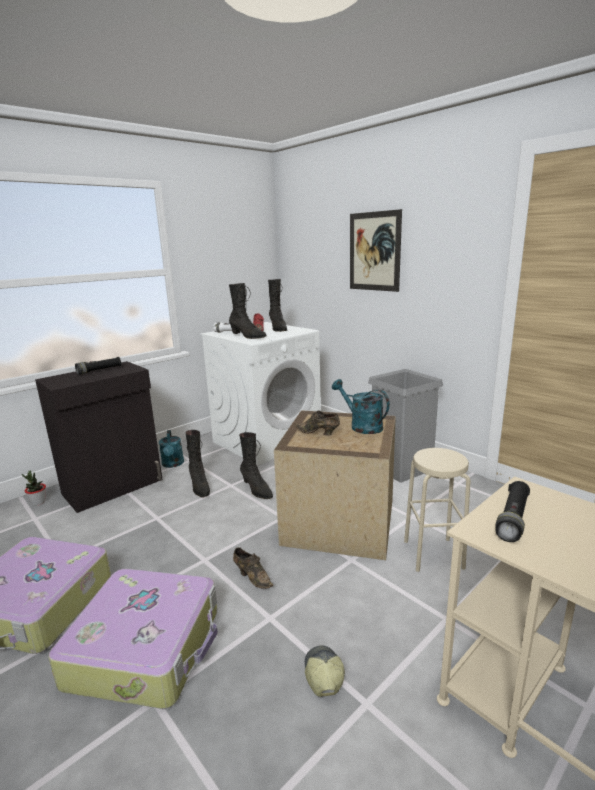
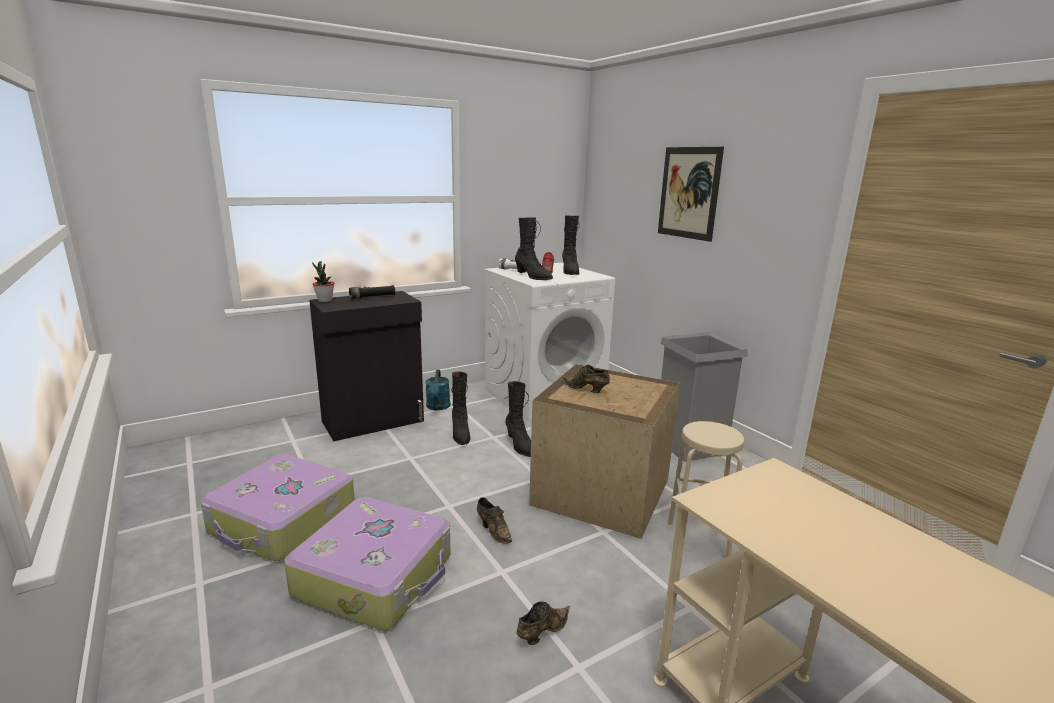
camera: 10 degrees right, 0 degrees up
(38, 502) = (299, 426): potted plant -> potted plant (325, 300)
(323, 674) = (542, 632): cap -> brown shoe
(361, 426) = (636, 388): turquoise watering can -> none
(513, 519) = (748, 496): black flashlight -> none

